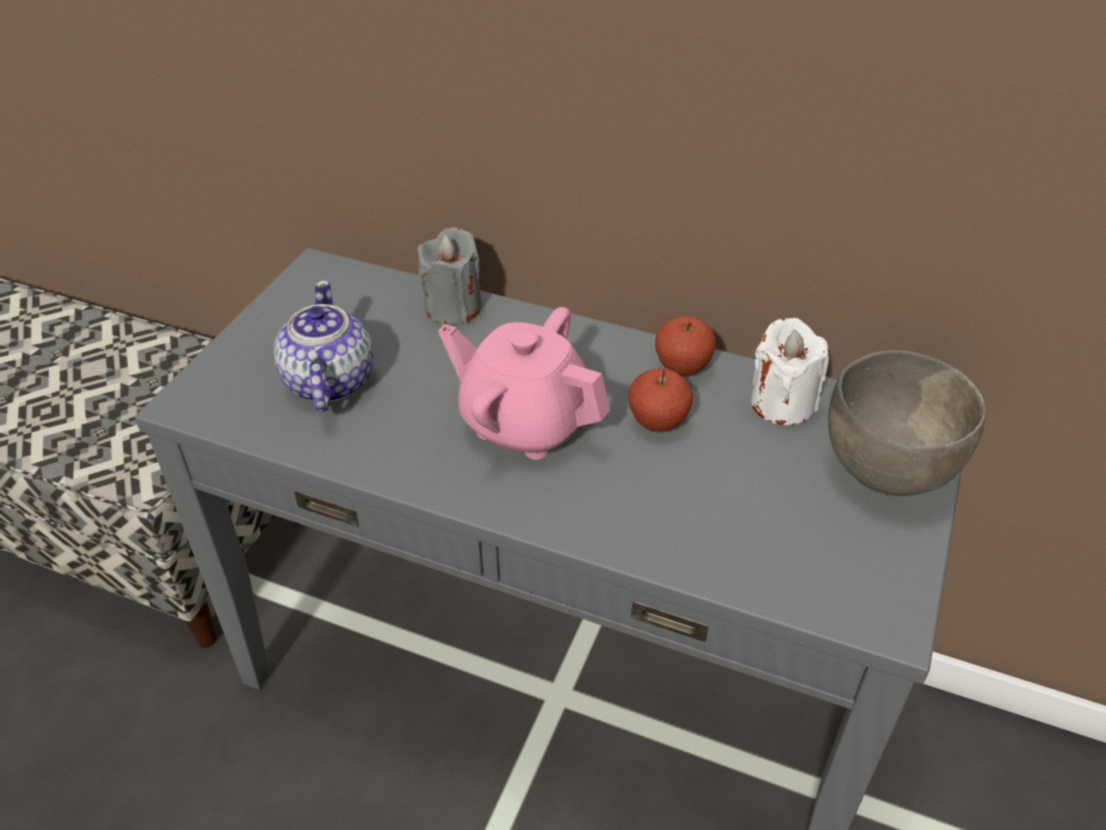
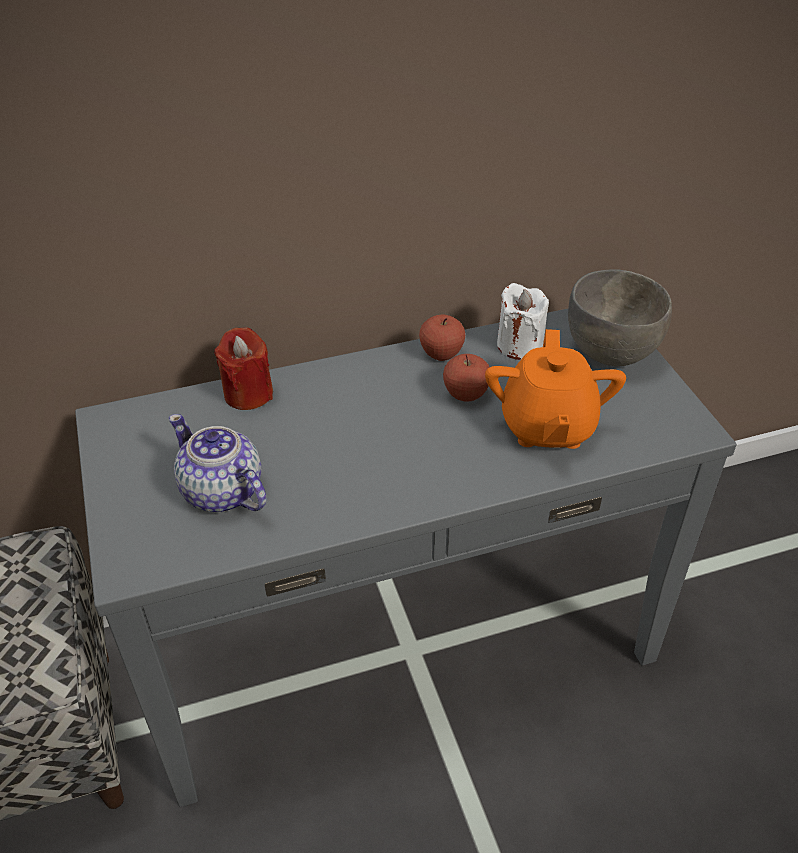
camera: 40 degrees left, 0 degrees up
(453, 307) = (248, 394): grey candle -> red candle
(525, 423) = (389, 441): pink teapot -> none
(705, 506) = (547, 427): none -> orange teapot

